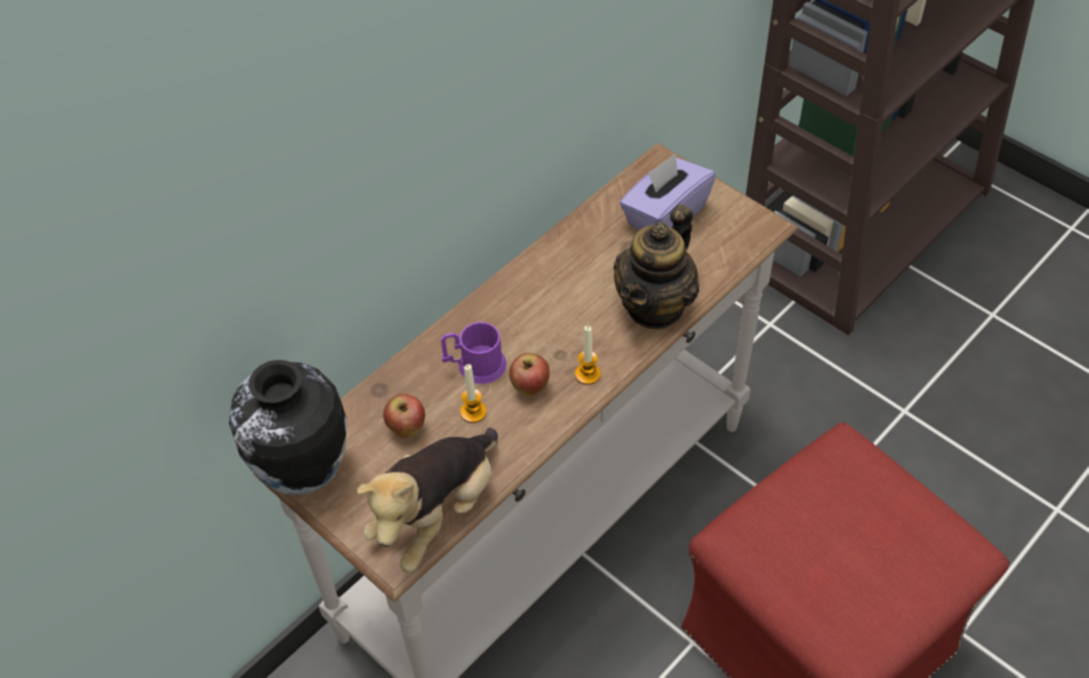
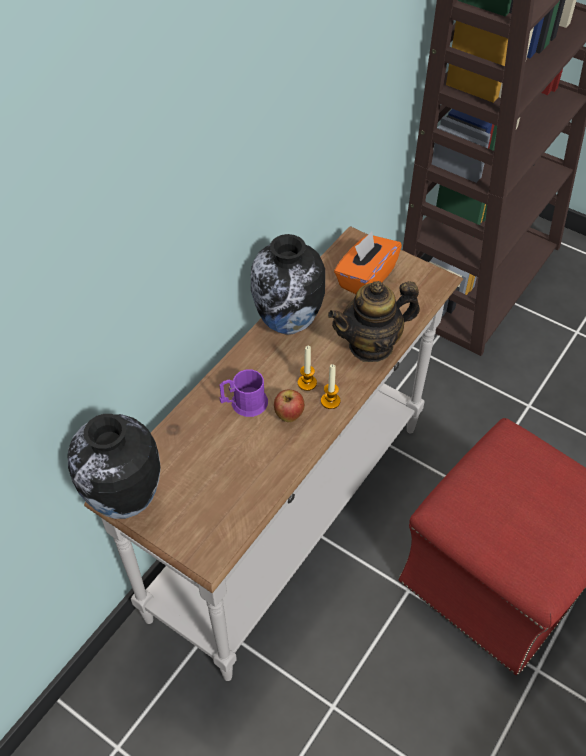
camera: 10 degrees left, 0 degrees up
(407, 429) = (200, 457): apple -> none
(437, 513) = (235, 520): plush toy -> none
(473, 412) = (249, 438): candle -> candle (307, 383)
(551, 268) = (288, 324): none -> vase
(655, 306) = (371, 345): teapot -> teapot turned 45 degrees clockwise
(665, 215) = (365, 278): purple tissue box -> orange tissue box

